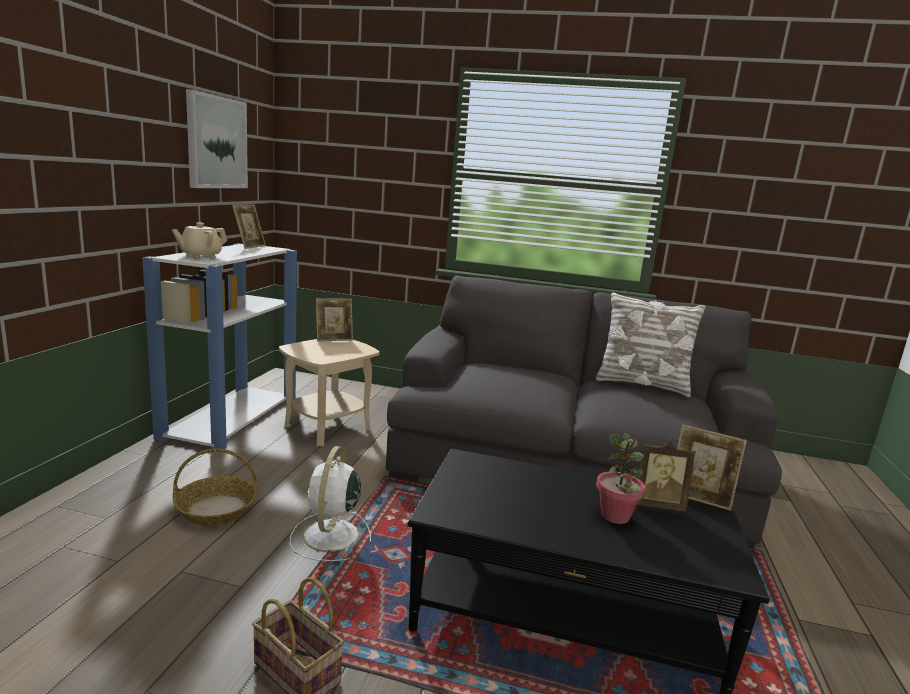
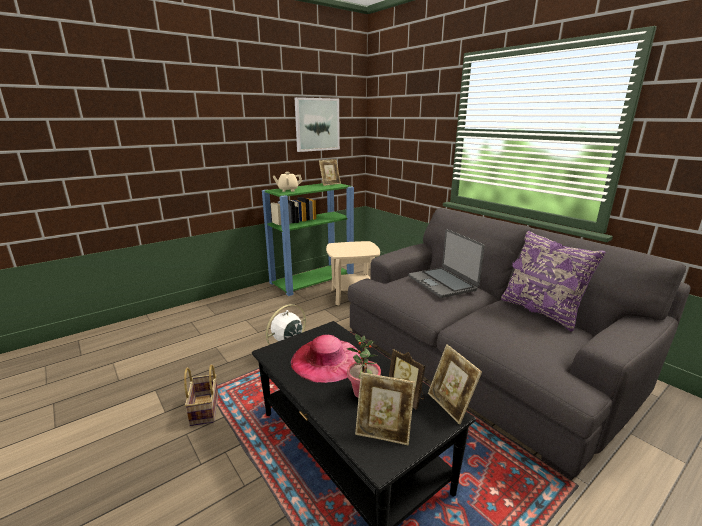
camera: 40 degrees right, 5 degrees up
(217, 509) = (257, 324): basket -> none
(232, 417) = (313, 279): white bookcase -> green bookcase
(334, 339) = (364, 243): picture frame -> picture frame (383, 432)
(518, 373) = (442, 283): none -> laptop
(521, 496) = (326, 359): none -> pink hat
(642, 385) = (540, 312): white pillow -> purple pillow

